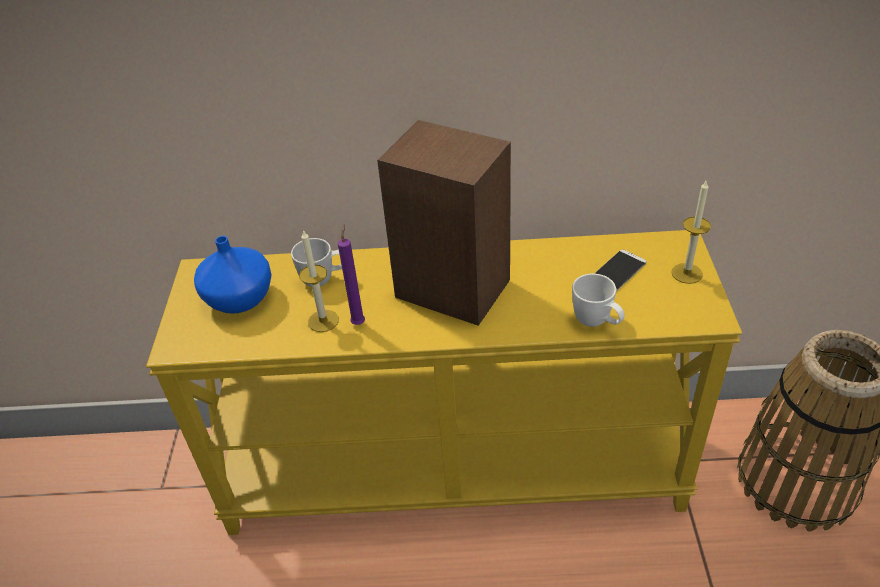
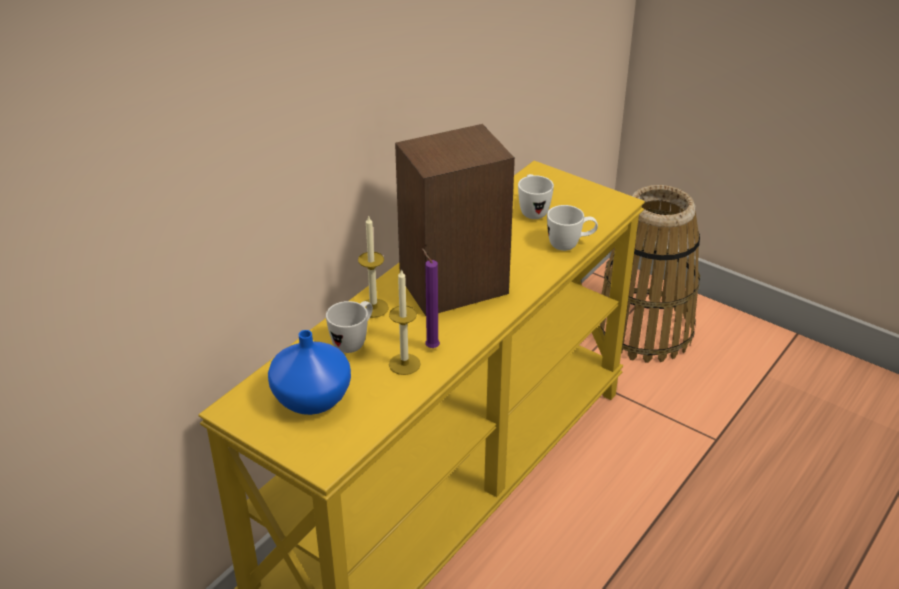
camera: 55 degrees left, 5 degrees down
(617, 271) = (532, 211): phone -> white mug
(686, 273) = (569, 188): candle -> candle (373, 308)

